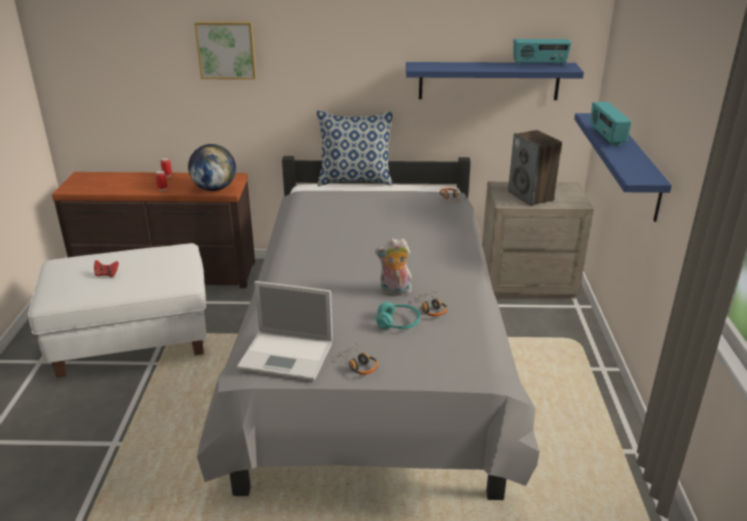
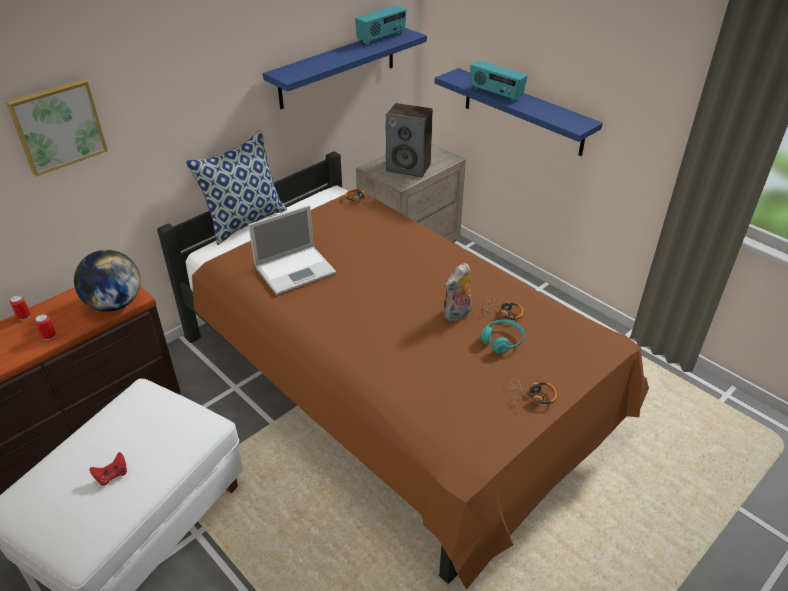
camera: 45 degrees left, 10 degrees up
(288, 355) = (475, 427): laptop -> laptop (296, 269)
(372, 364) = (393, 390): grey bed -> brown bed

